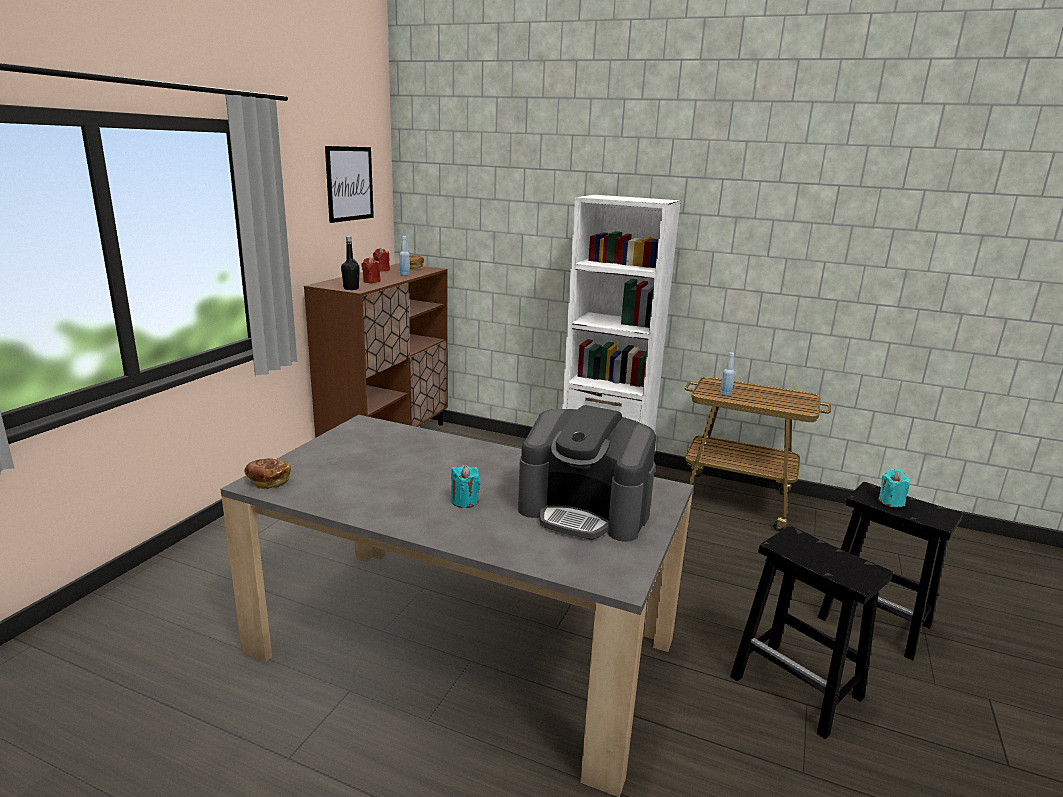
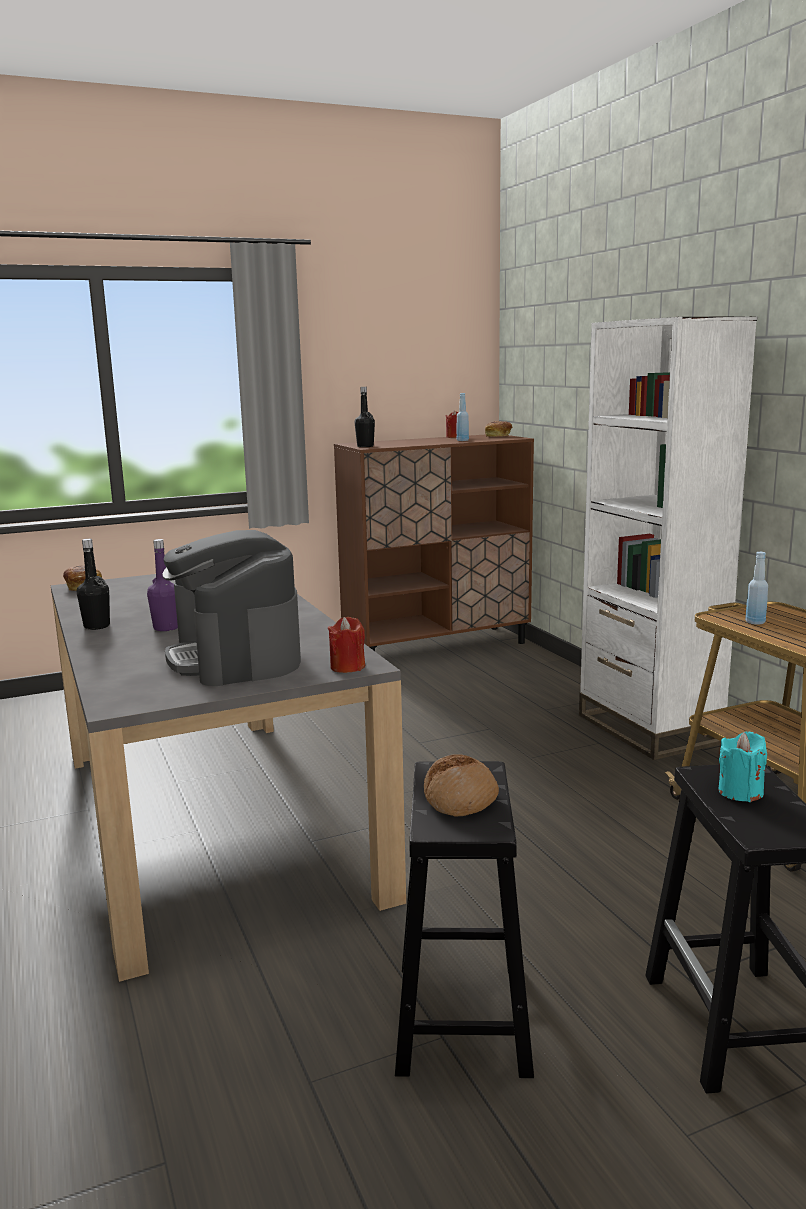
camera: 45 degrees right, 5 degrees down
(349, 183) = (420, 335): picture -> none
(371, 281) = (406, 443): red candle -> red candle (347, 667)
(403, 519) = (97, 626): none -> black bottle
(464, 501) = (166, 628): turquoise candle -> purple bottle
(825, 557) = (461, 798): none -> bread

